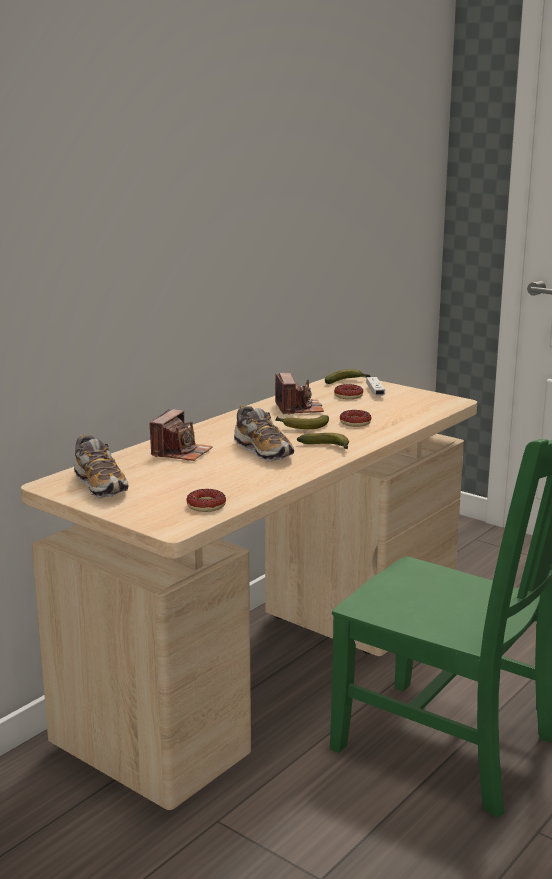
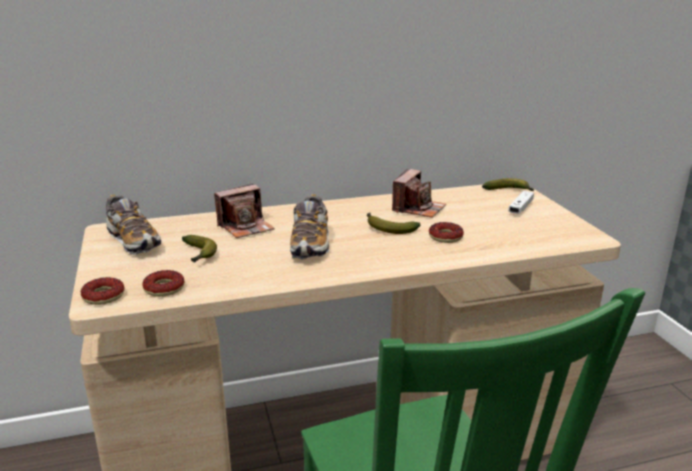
camera: 35 degrees right, 5 degrees up
(100, 485) = (133, 241): shoe -> shoe turned 45 degrees counterclockwise
(328, 448) = (372, 258): banana -> banana (199, 255)
(348, 396) = (487, 206): donut -> donut (103, 296)

